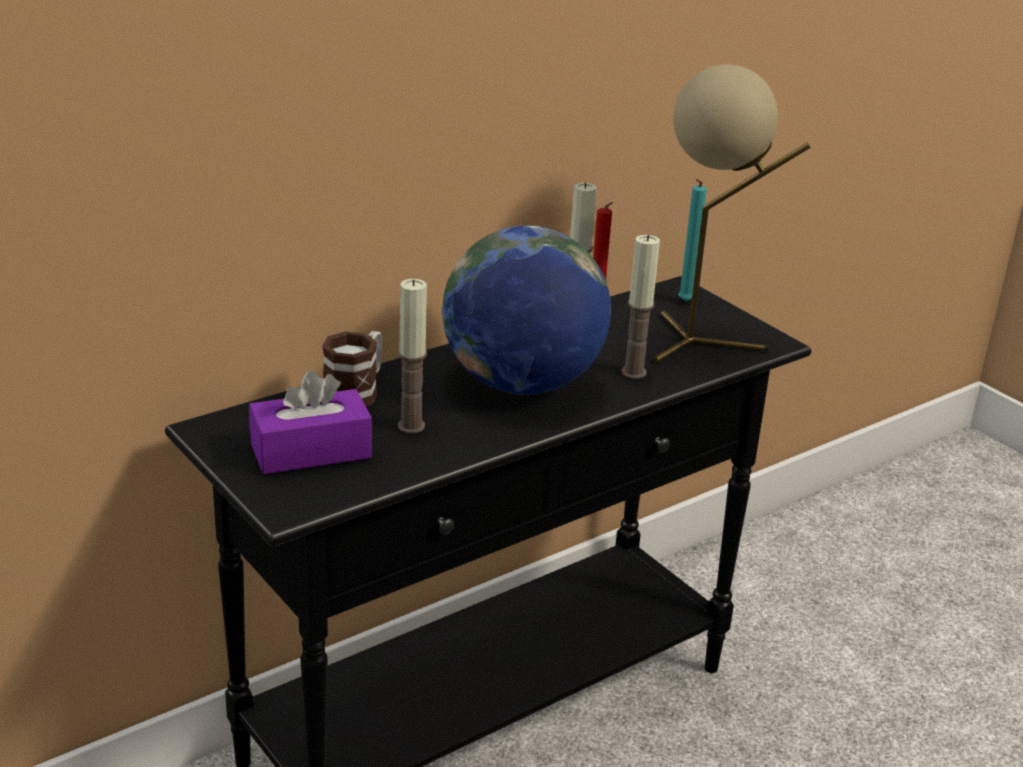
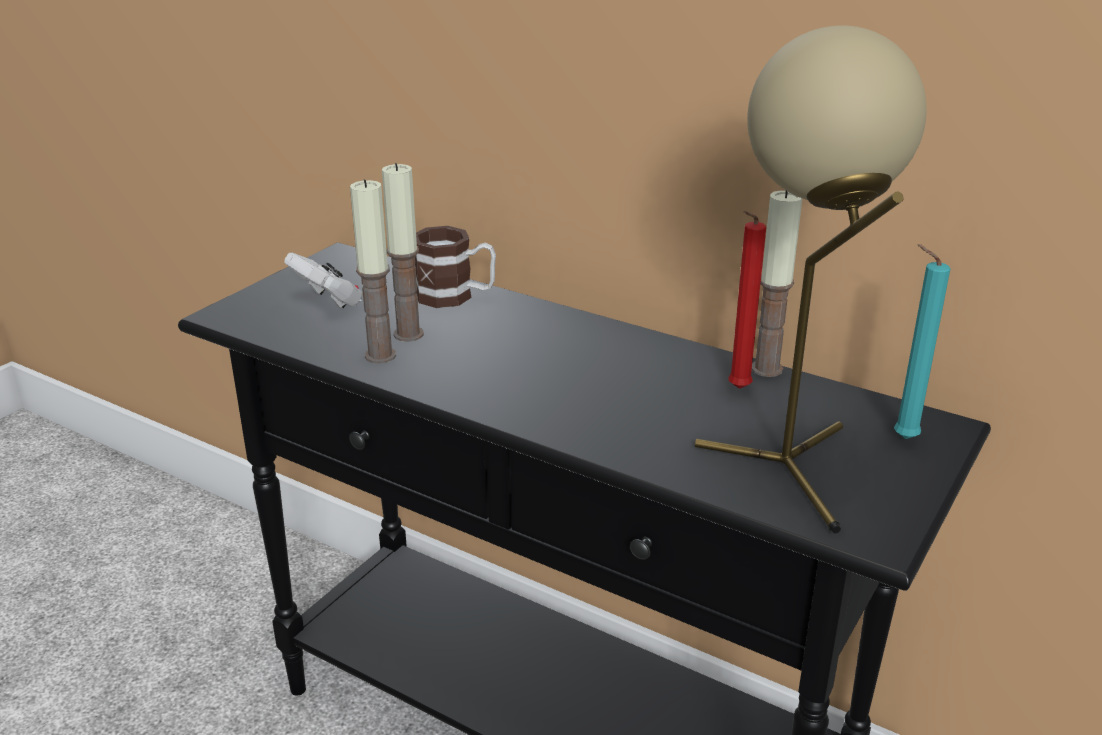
camera: 70 degrees right, 0 degrees up
(311, 451) = (328, 302): purple tissue box -> white game controller
(521, 383) = (551, 371): globe -> none
(634, 372) = (651, 436): candle -> candle (380, 355)

